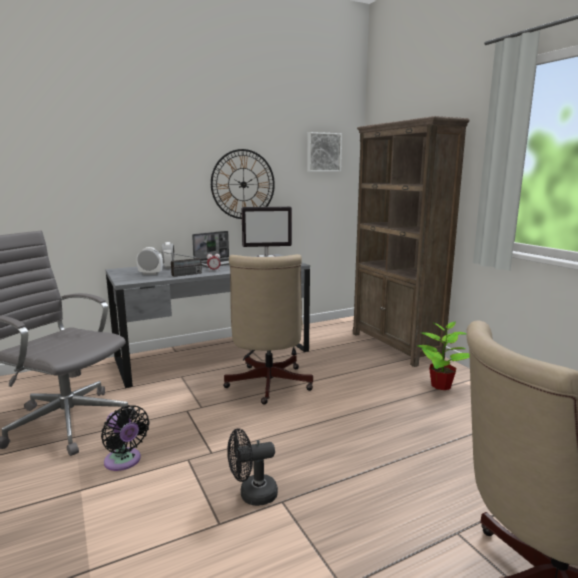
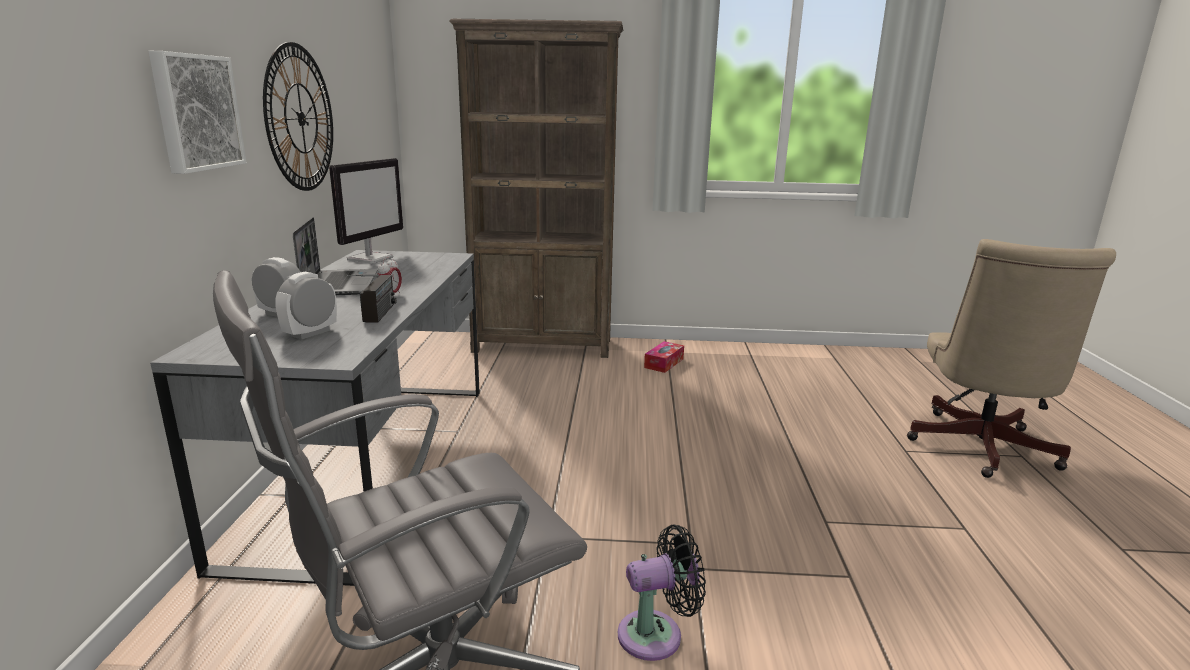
camera: 60 degrees left, 5 degrees up
(252, 495) = (804, 537): black fan -> none
(267, 386) = (547, 451): beige office chair -> none
(323, 152) = (366, 57): picture -> picture (195, 112)
(440, 385) = (664, 363): potted plant -> tissue box

